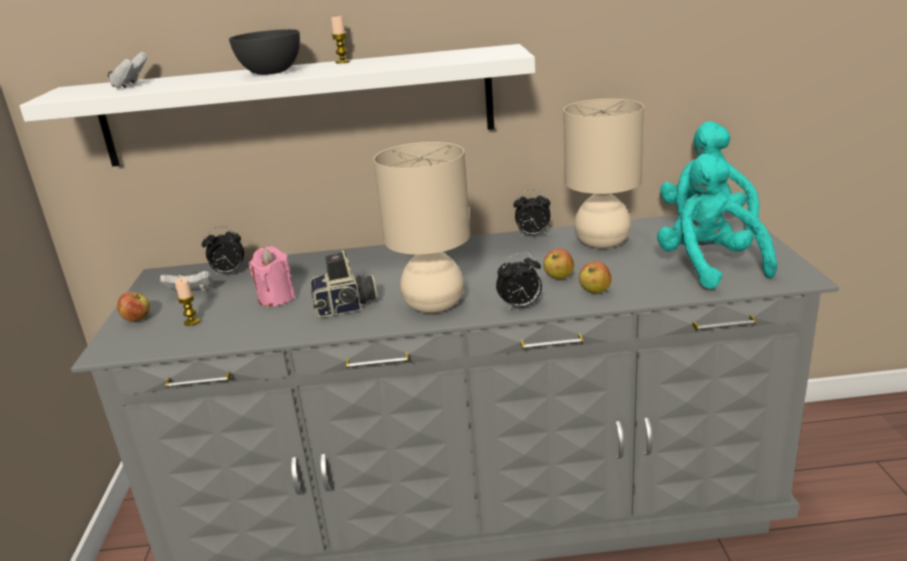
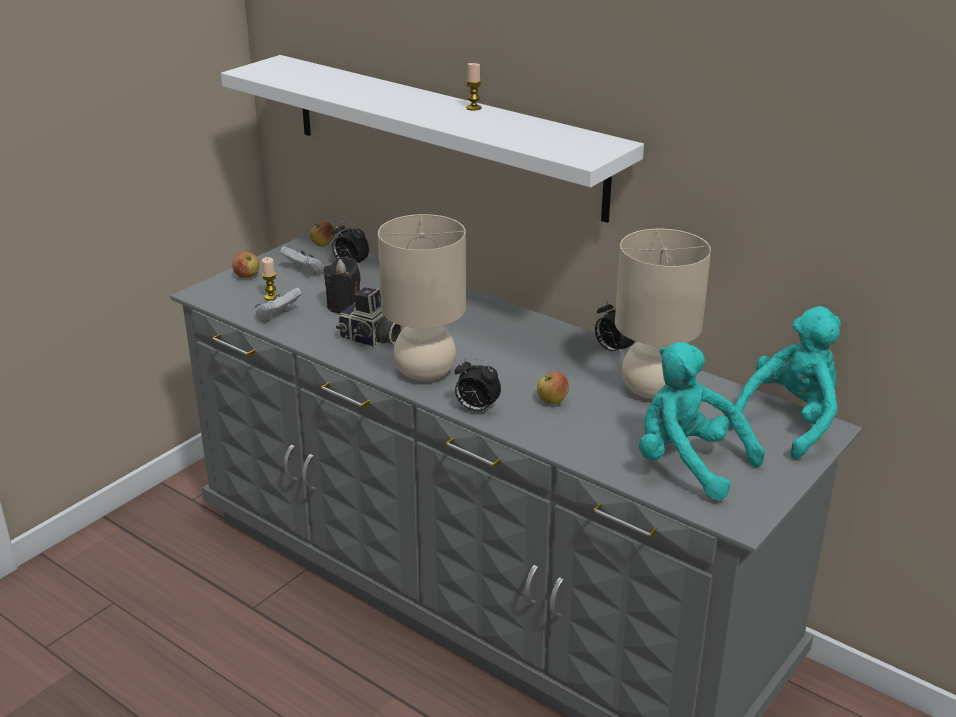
camera: 40 degrees right, 5 degrees up
(131, 85) = (310, 75): white game controller -> white game controller (278, 316)
(271, 72) = (404, 101): grey bowl -> none
(276, 298) = (344, 306): pink candle -> black candle
(595, 291) = (552, 429): apple -> apple (323, 245)
(709, 266) = (687, 464): turquoise plush toy -> turquoise plush toy turned 75 degrees counterclockwise

